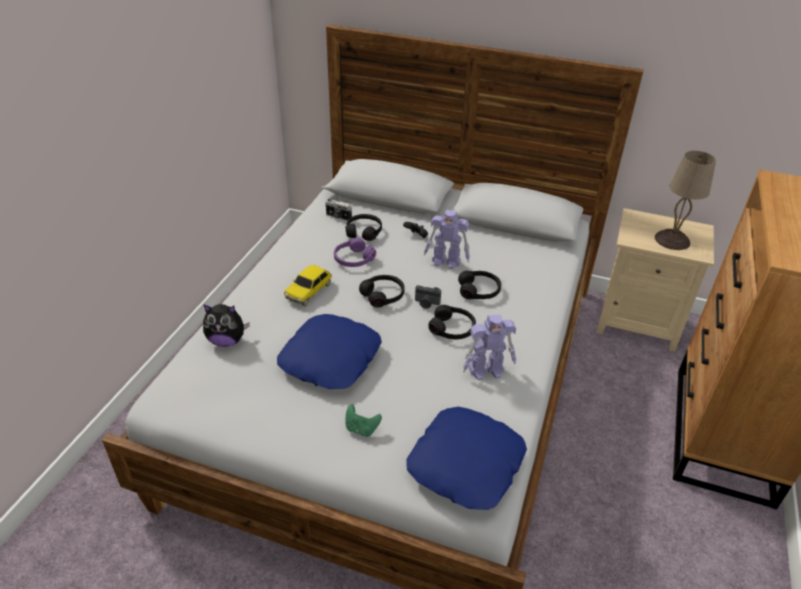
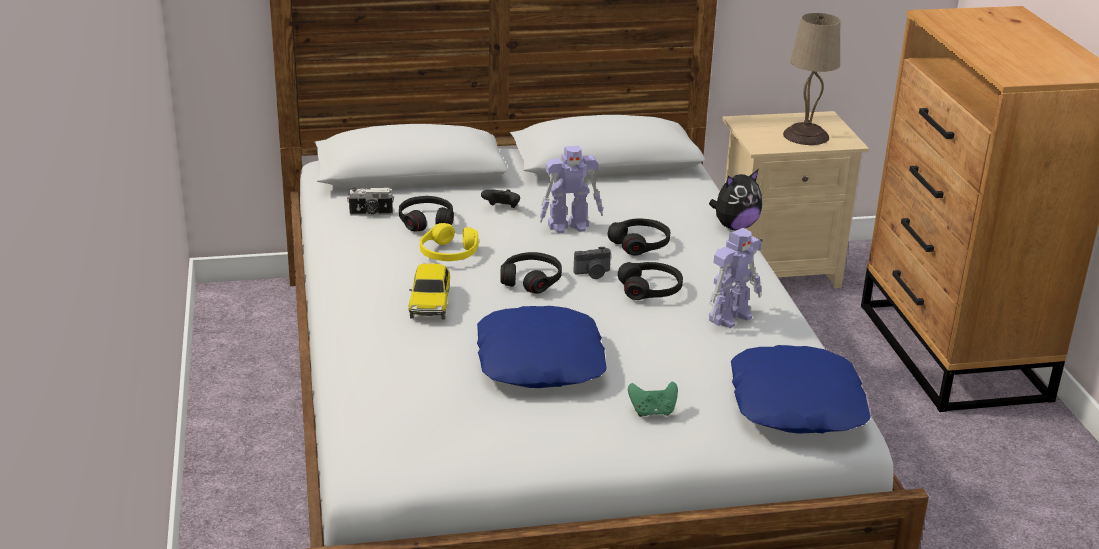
camera: 30 degrees left, 10 degrees down
(227, 341) = (383, 384): plush toy -> plush toy (734, 226)
(353, 259) = (448, 253): purple headphones -> yellow headphones

